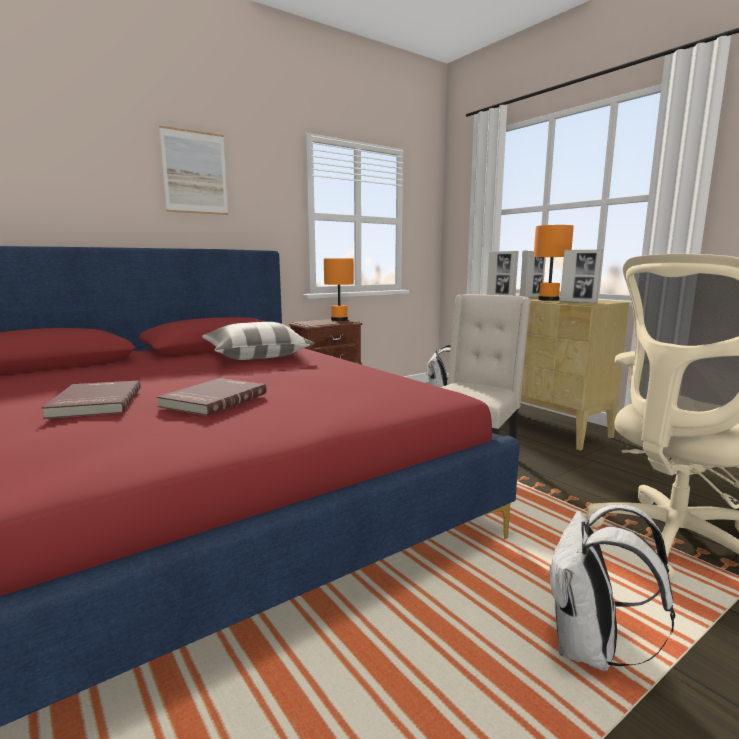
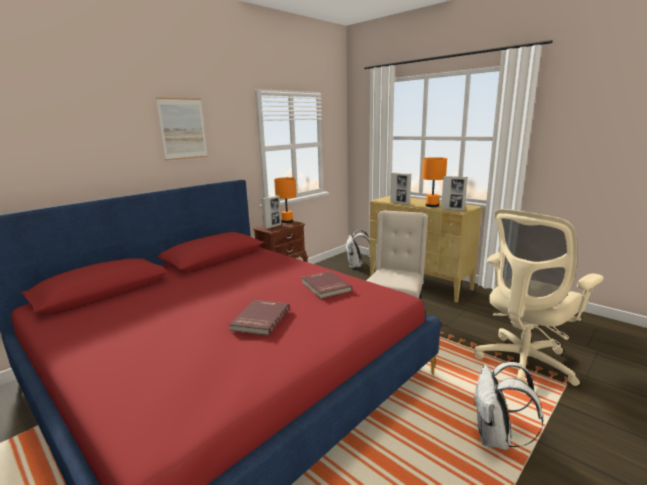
camera: 10 degrees left, 5 degrees up
(94, 403) = (186, 332): red book -> red book (325, 286)
(256, 356) = (251, 267): pillow -> none
(531, 297) = (419, 202): picture frame -> picture frame (272, 226)

